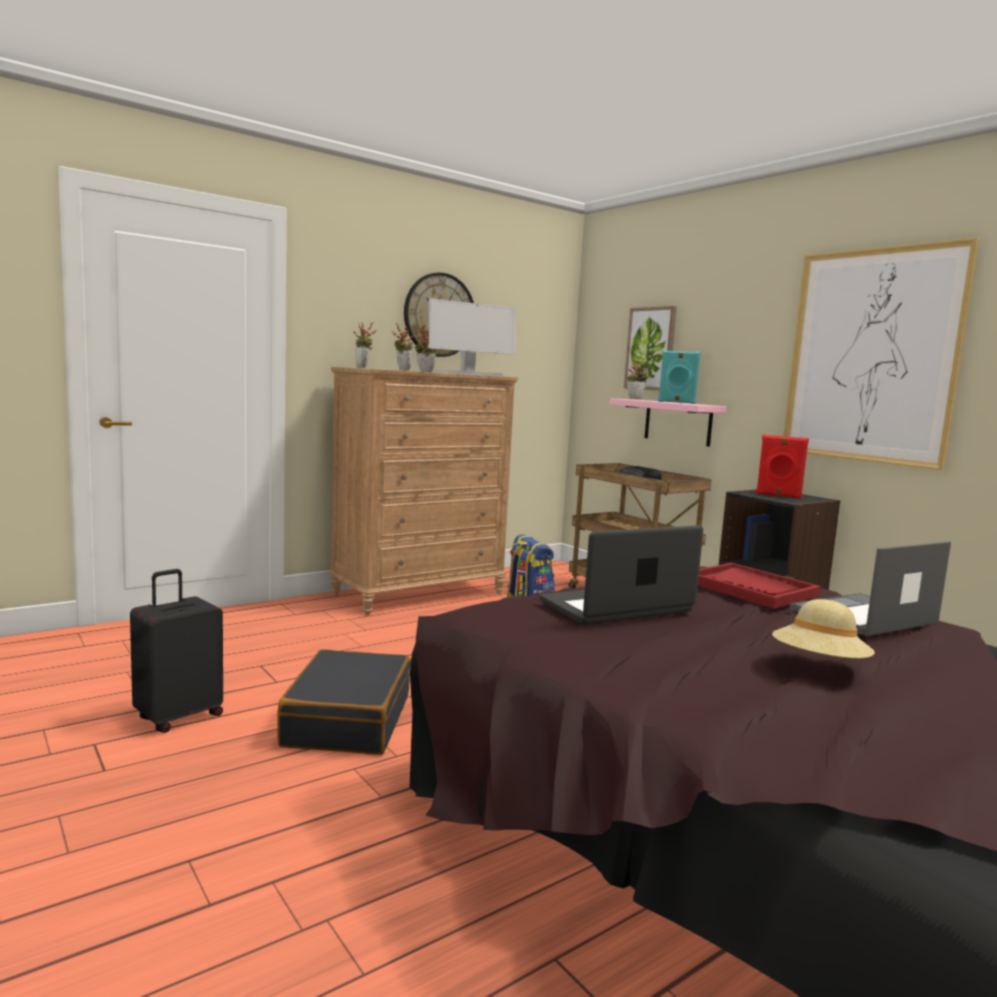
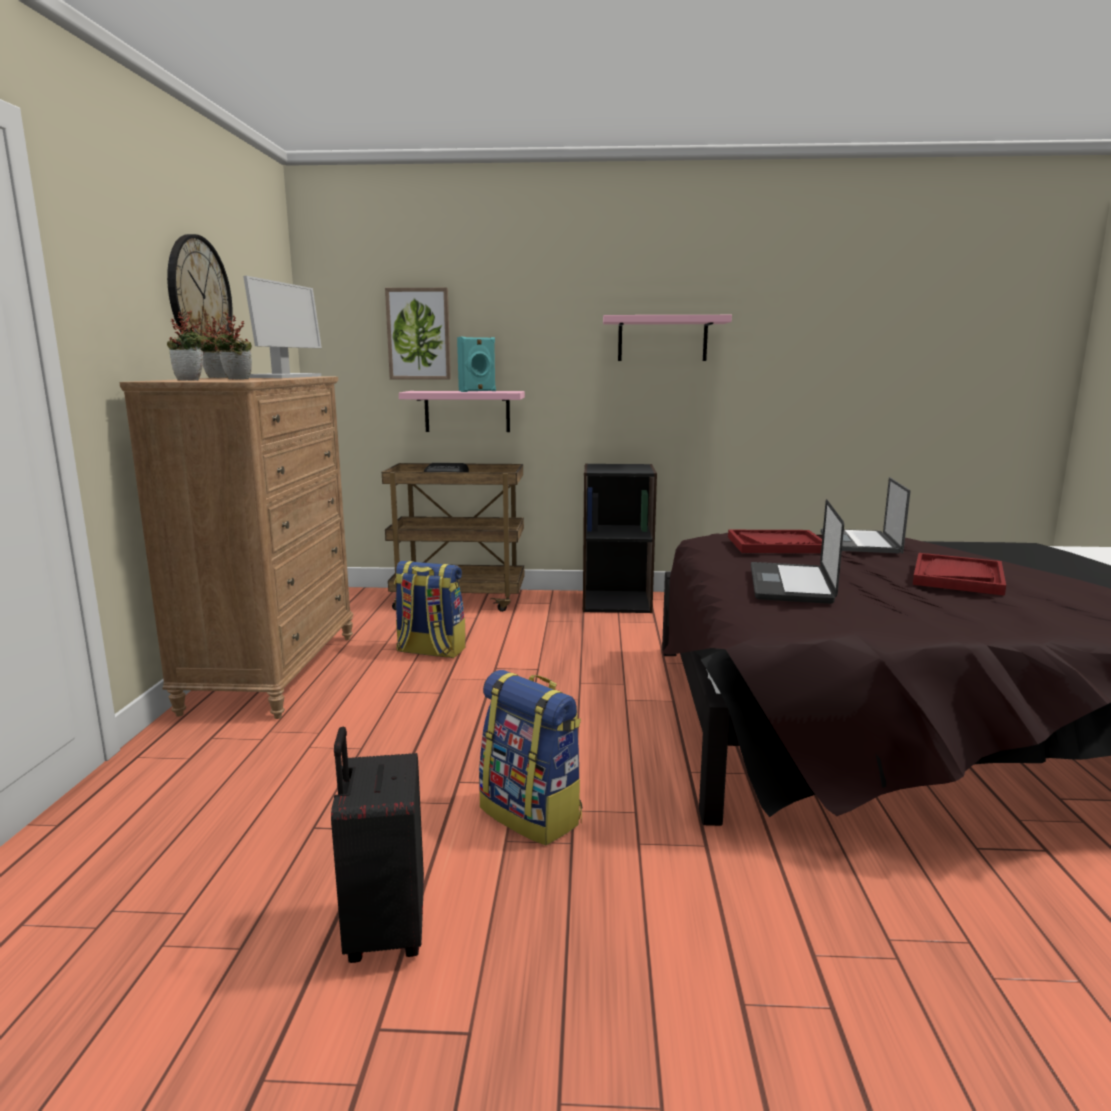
camera: 50 degrees left, 5 degrees up
(347, 720) = (532, 815): black suitcase -> backpack
(635, 399) = (417, 391): potted plant -> none
(778, 495) = (617, 468): red speaker -> none
(819, 665) = (957, 577): beige hat -> red tray
(871, 356) = (662, 339): picture -> pink shelf

